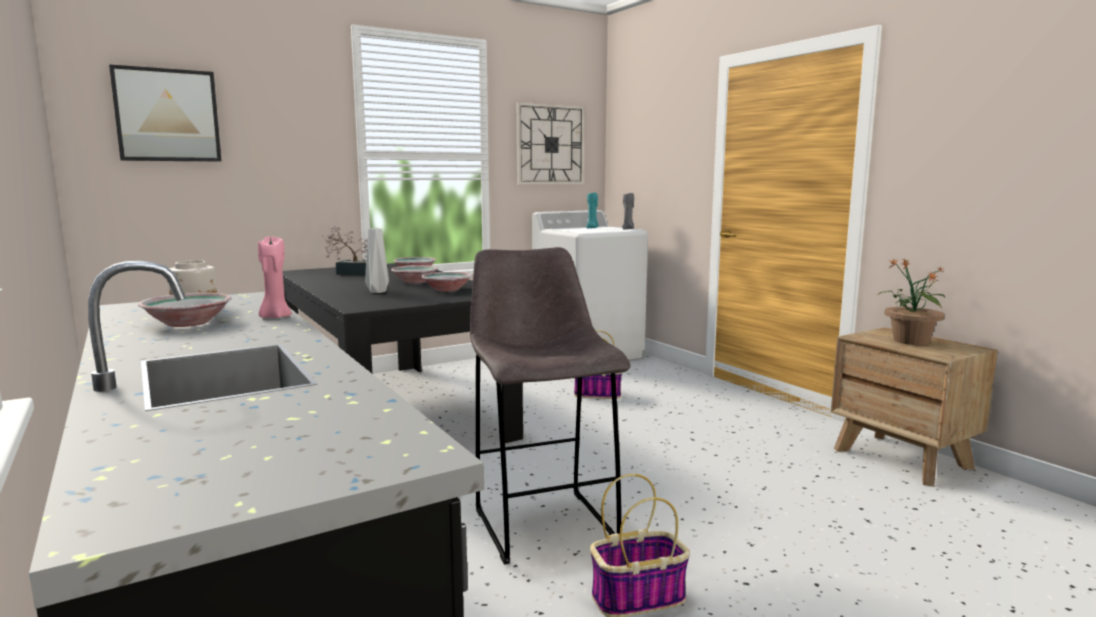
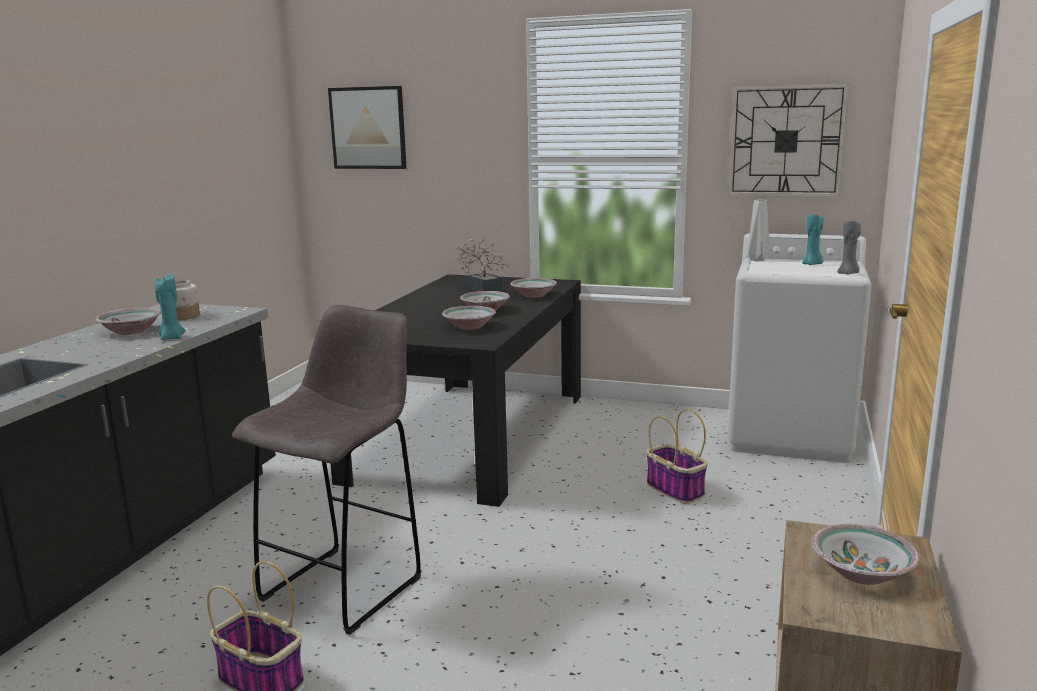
camera: 50 degrees right, 5 degrees up
(275, 317) = (171, 338): pink candle -> turquoise candle
(377, 291) = (418, 317): grey vase -> grey vase (757, 260)
(910, 341) = (861, 572): potted plant -> bowl

